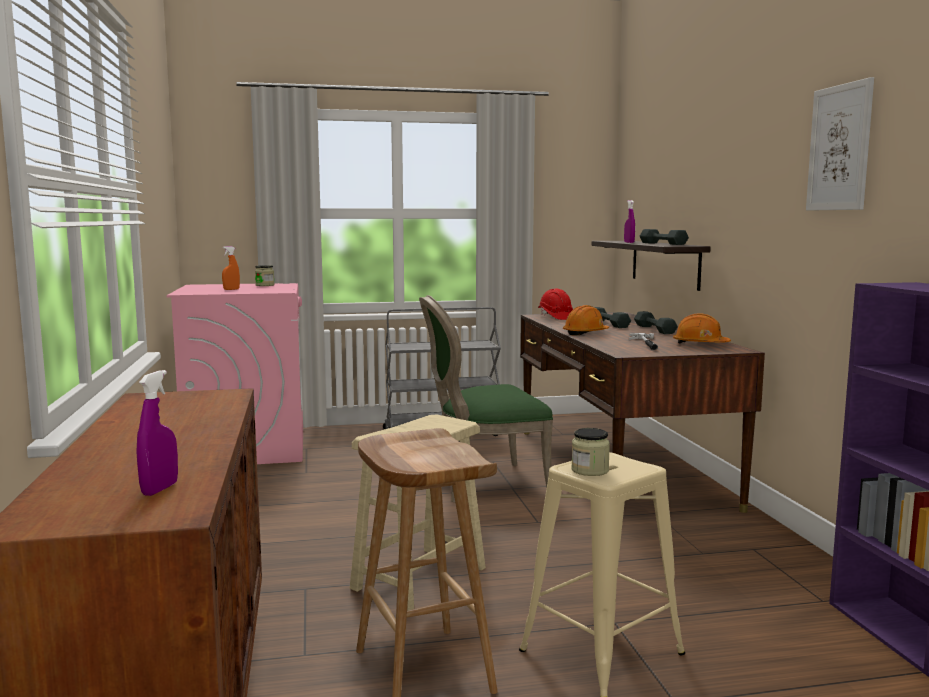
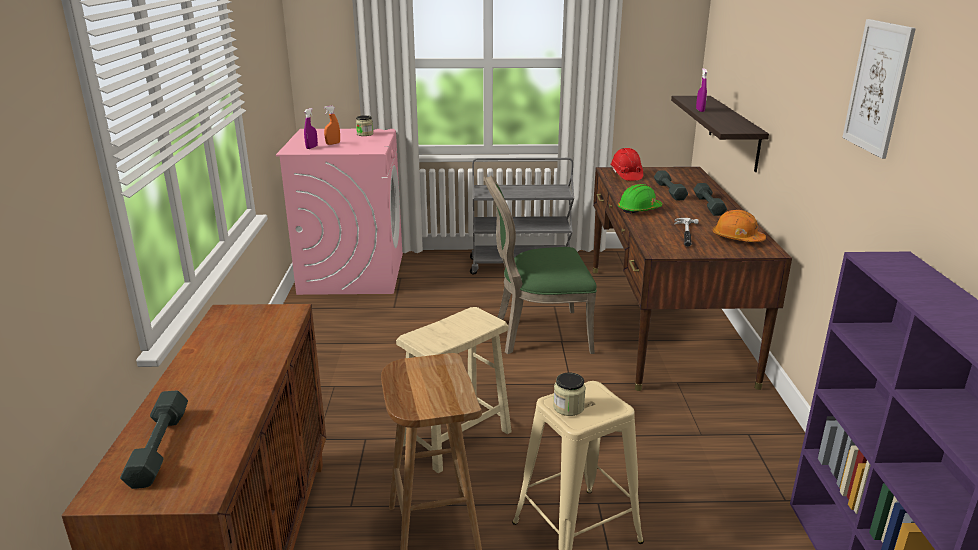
camera: 10 degrees right, 15 degrees up
(159, 489) = (198, 458): purple spray bottle -> purple spray bottle (311, 147)
(585, 333) = (639, 209): orange hard hat -> green hard hat
(663, 244) = (729, 120): grey dumbbell -> grey dumbbell (159, 447)

